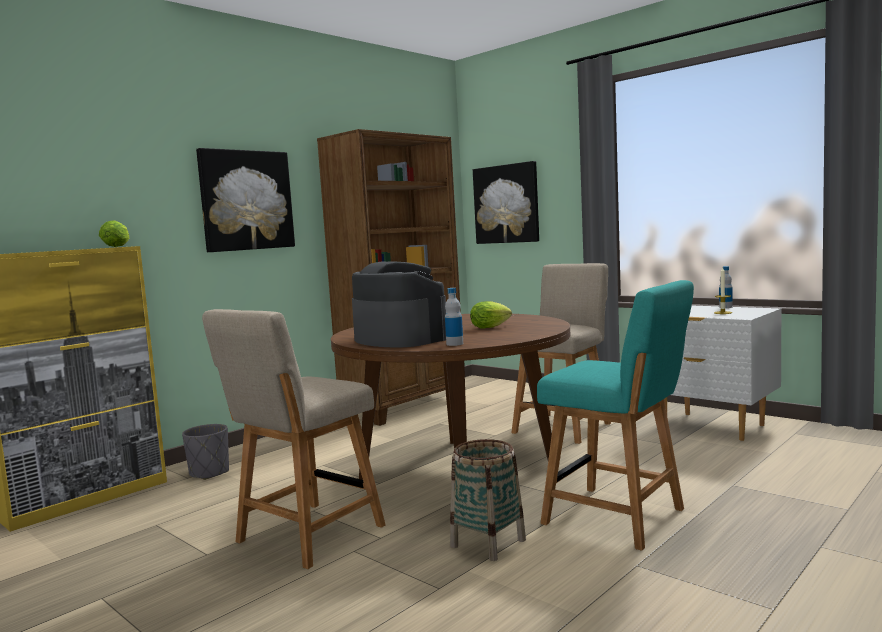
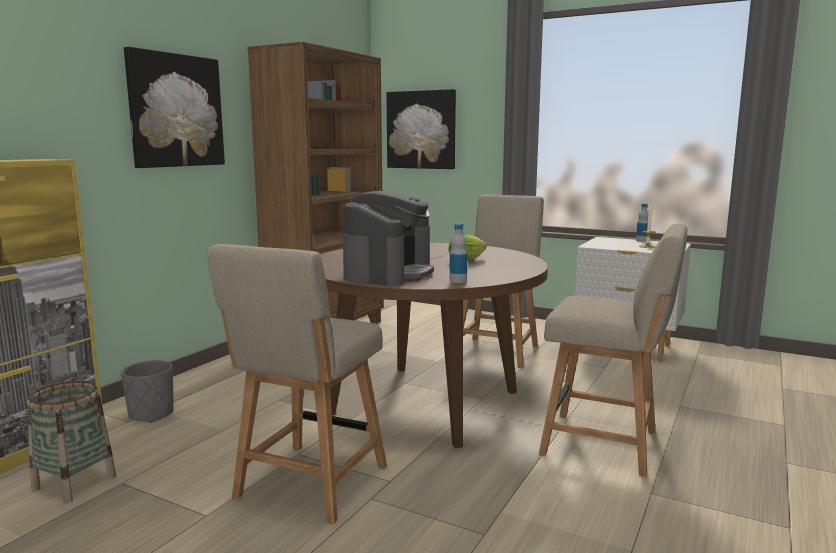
camera: 15 degrees left, 5 degrees up
(118, 246) = (44, 159): lettuce -> none
(399, 339) = (388, 273): coffee machine -> coffee machine turned 75 degrees clockwise
(488, 543) = (502, 479): basket -> basket (74, 483)
(620, 518) = (606, 444): turquoise chair -> beige chair

